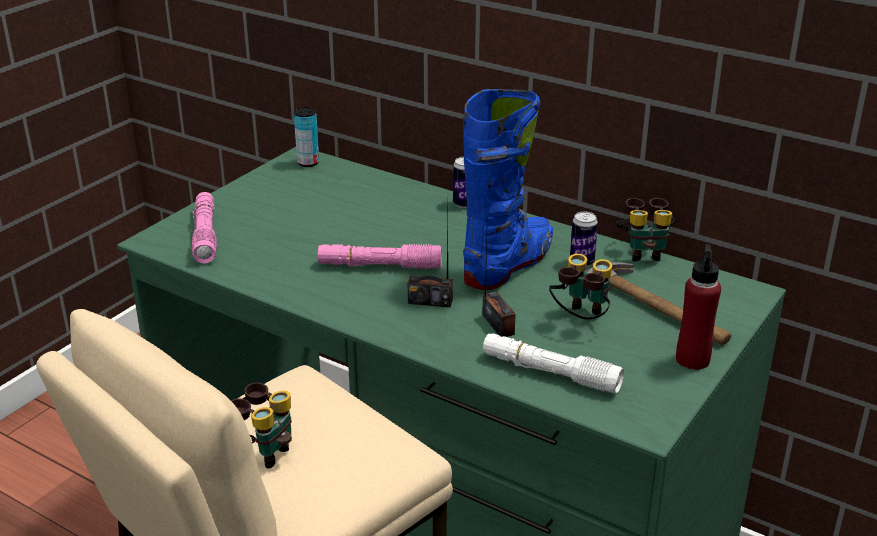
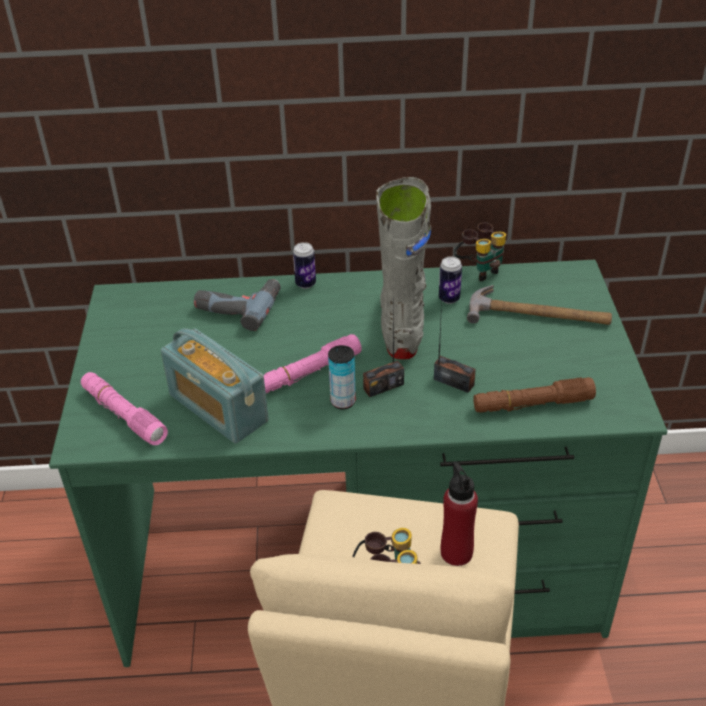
camera: 35 degrees left, 10 degrees up
(277, 259) = (218, 408): none -> radio
(308, 163) = (127, 299): can -> can (343, 401)
(387, 198) = (238, 305): none -> power drill
(508, 265) = (402, 325): blue boot -> grey boot
(550, 373) = (532, 404): white flashlight -> brown flashlight
(580, 320) = (502, 349): binoculars -> none
(692, 359) = (604, 345): red bottle -> red bottle (456, 552)

